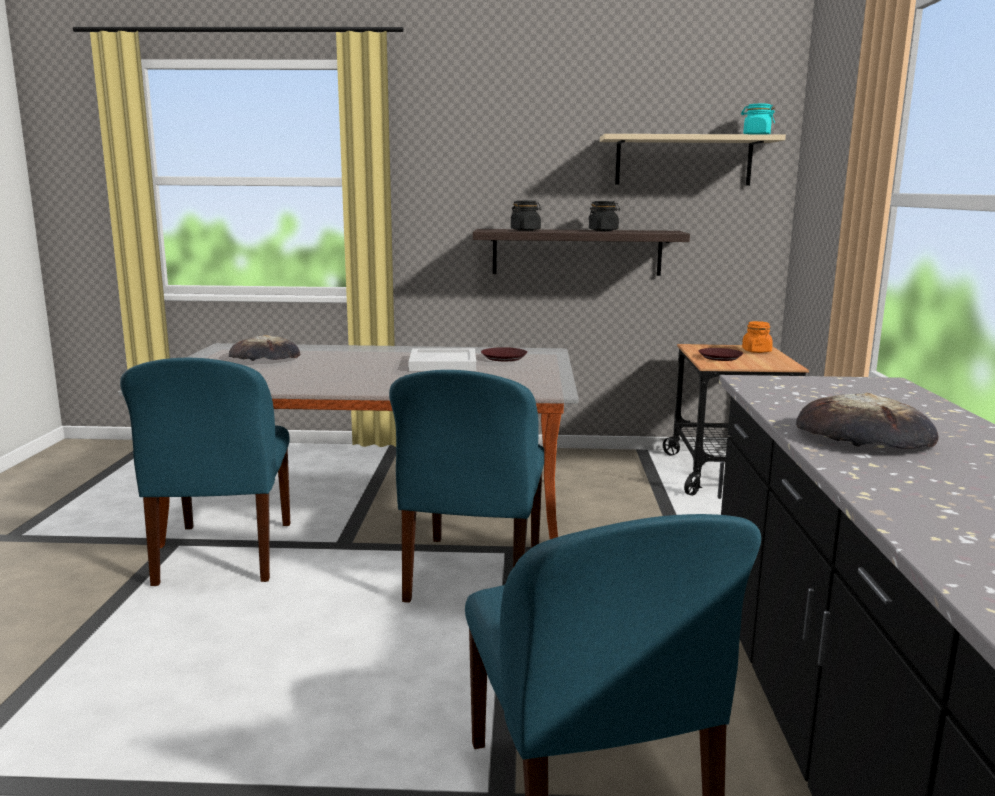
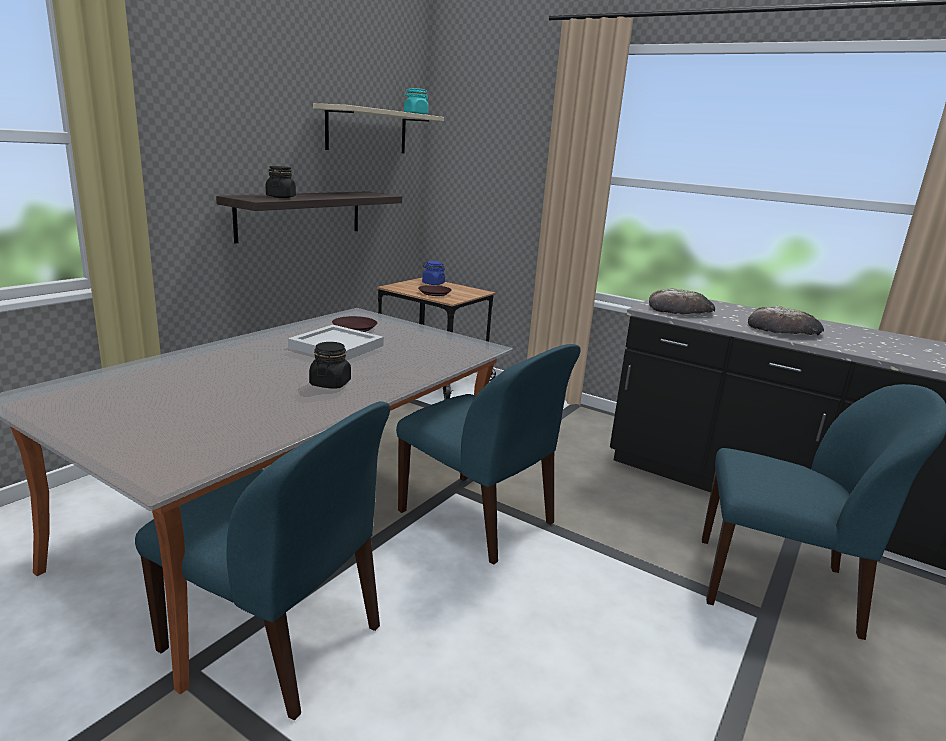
camera: 60 degrees left, 5 degrees up
(265, 357) = (145, 394): bread -> bread (680, 309)
(603, 230) = (333, 194): black jar -> black jar (330, 383)
(756, 351) = (433, 283): orange jar -> blue jar

